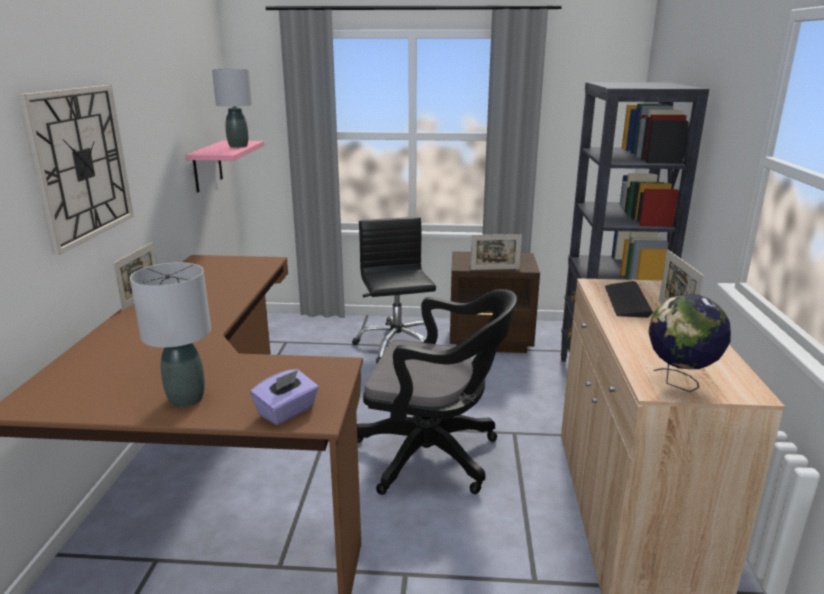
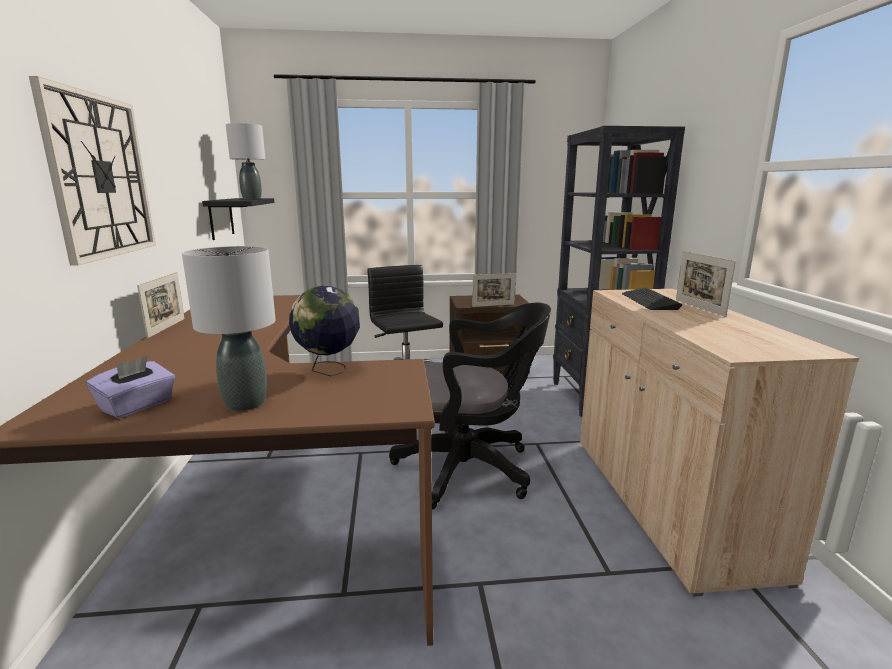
camera: 10 degrees left, 5 degrees down
(207, 166) = (221, 218): pink shelf -> black shelf
(287, 411) = (367, 406): purple tissue box -> purple tissue box (138, 406)
(679, 383) = (752, 348): globe -> globe (328, 370)

